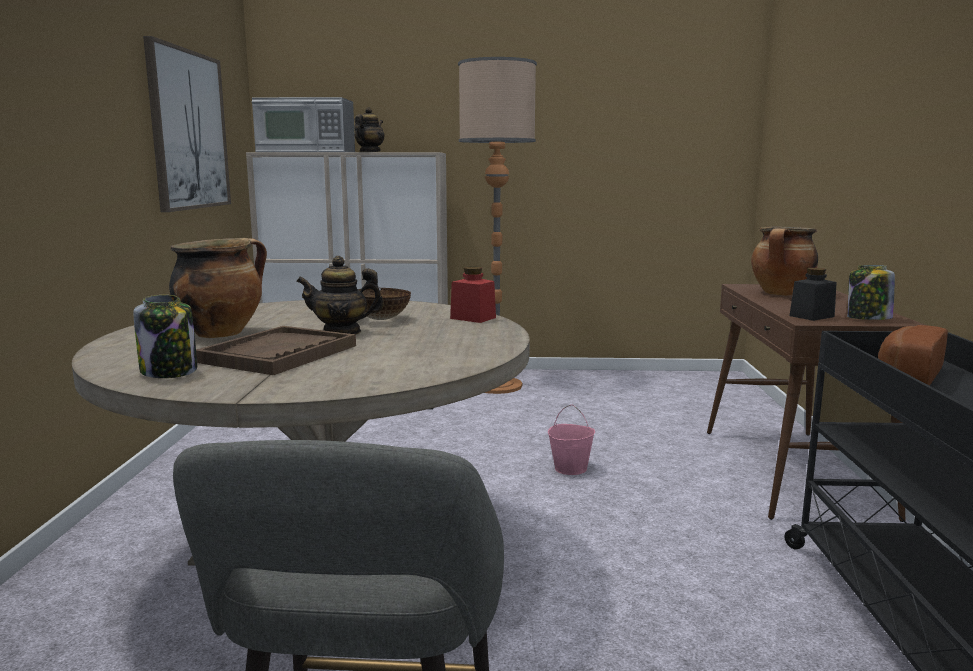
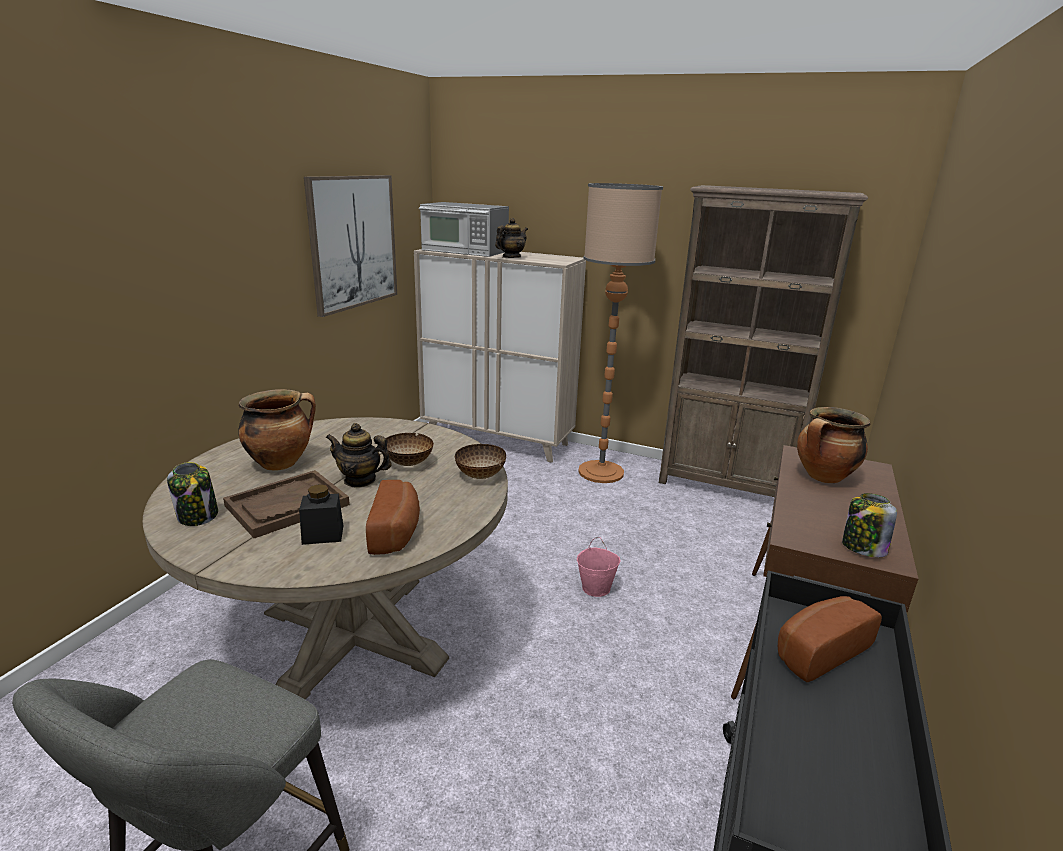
camera: 20 degrees right, 10 degrees up
(441, 353) = (397, 531): none -> bread
(473, 318) = (479, 476): red jar -> bowl
(628, 378) = (727, 486): none -> brown bookcase
(811, 316) = (806, 530): black jar -> black jar (323, 535)

